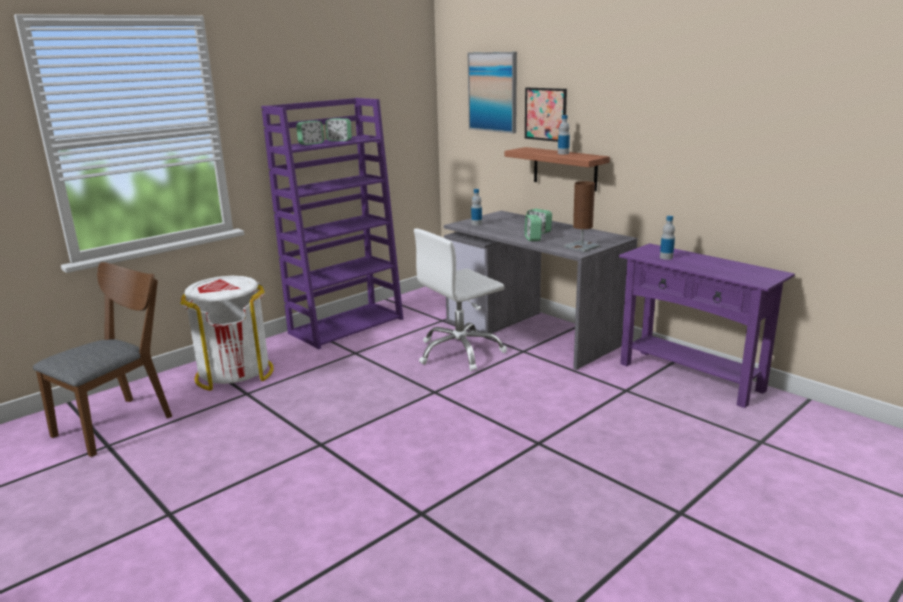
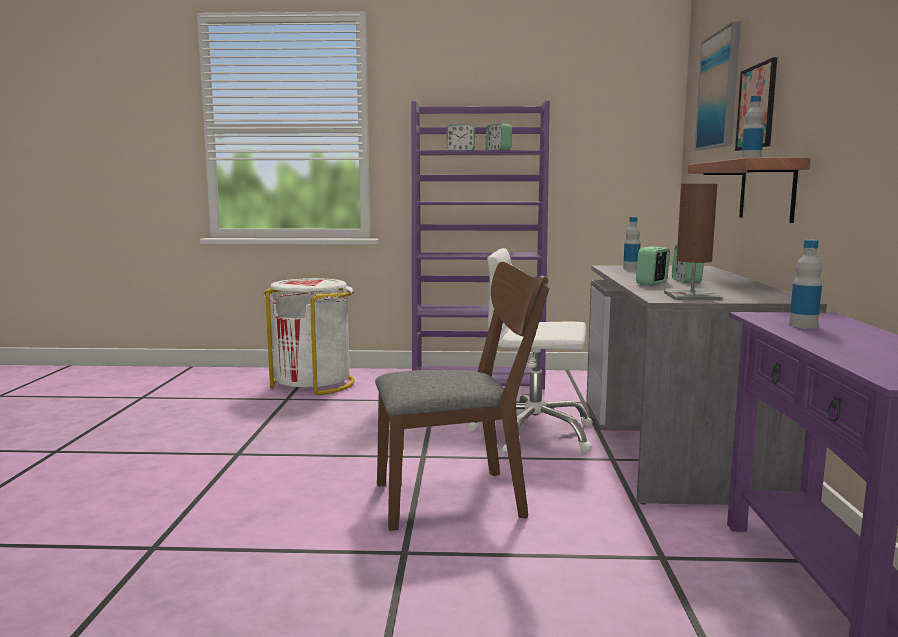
camera: 45 degrees right, 10 degrees down
(120, 422) = (182, 387): brown chair -> brown chair (461, 498)

